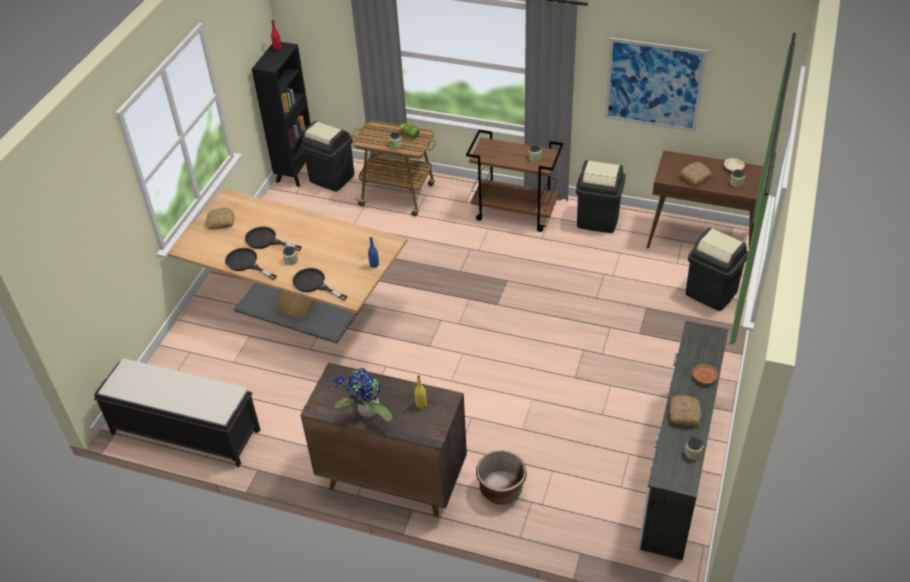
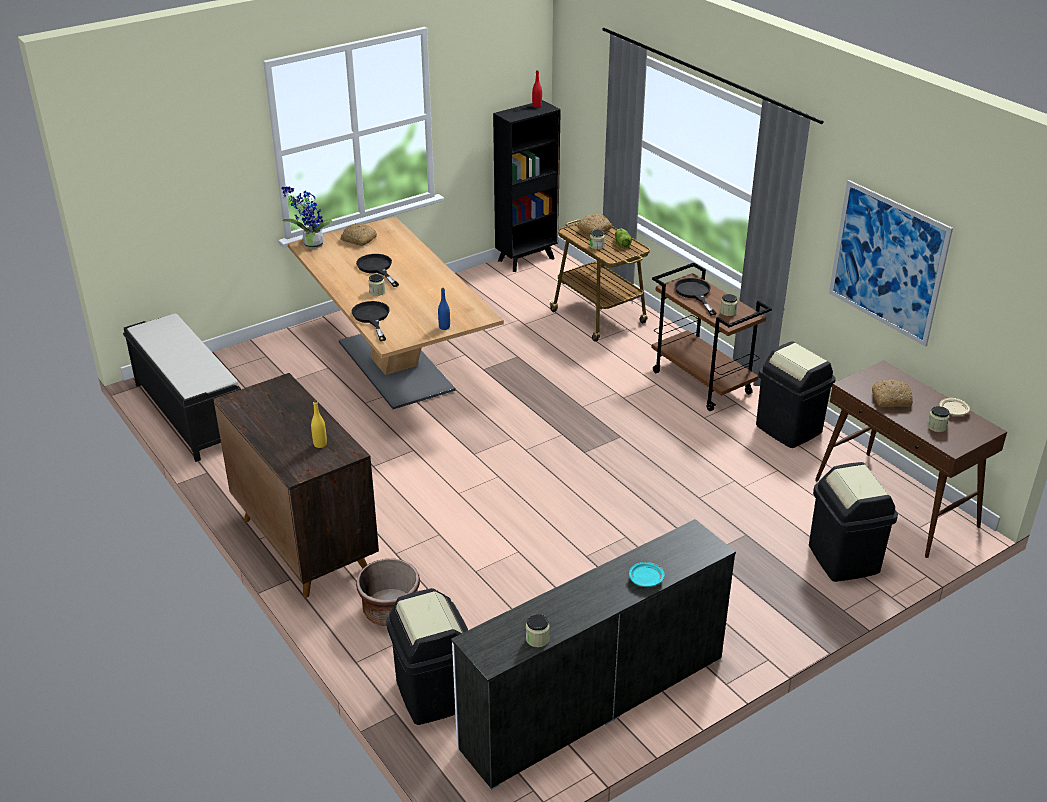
camera: 35 degrees right, 10 degrees down
(246, 263) = (338, 277): black frying pan -> black frying pan (695, 293)
(331, 178) = (552, 278): black trash can -> black trash can (432, 694)
(367, 413) = (266, 426): potted plant -> potted plant (310, 245)
(683, 413) = (576, 599): bread -> bread (594, 229)
(704, 376) = (646, 579): brown plate -> turquoise plate

